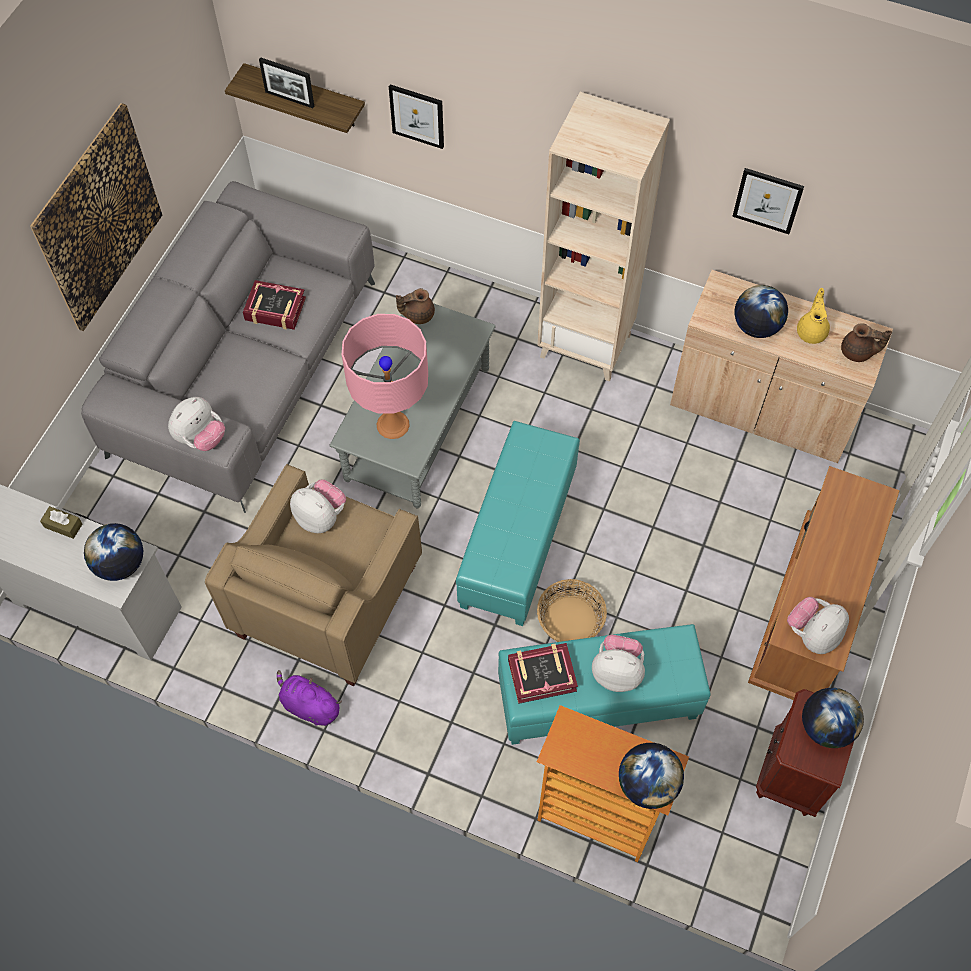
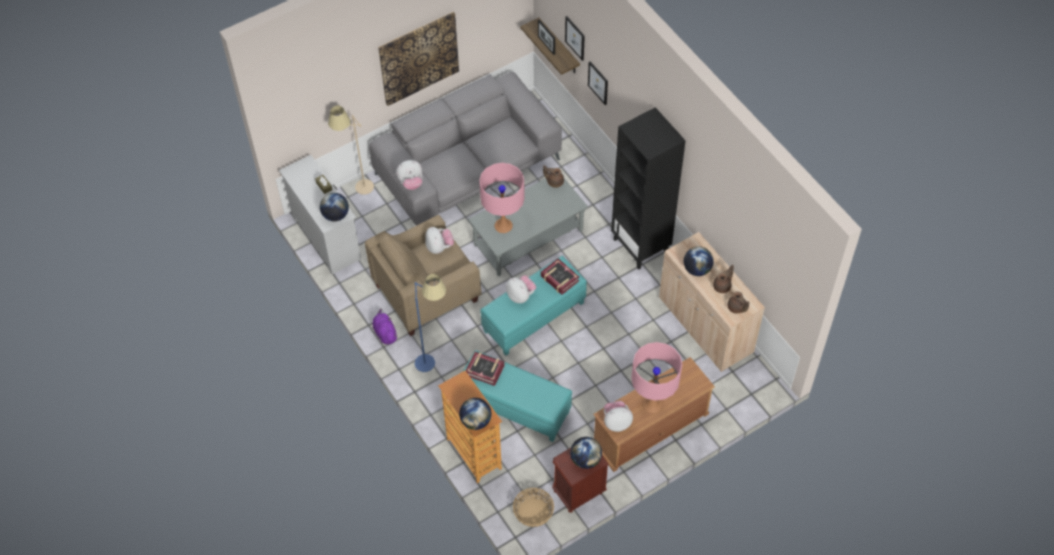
camera: 35 degrees right, 5 degrees down
(99, 501) = (358, 192): none -> beige floor lamp
(275, 309) = (491, 144): book -> book (559, 279)
(419, 702) = (433, 360): none -> blue floor lamp
(570, 621) = (529, 366): basket -> basket (533, 512)
(586, 345) = (641, 246): beige bookcase -> black bookcase
(617, 672) = (519, 389): plush toy -> plush toy (521, 295)
(767, 200) = (720, 205): picture -> picture (575, 38)
(812, 331) = (722, 286): yellow teapot -> brown teapot
(838, 572) = (652, 404): none -> pink table lamp

